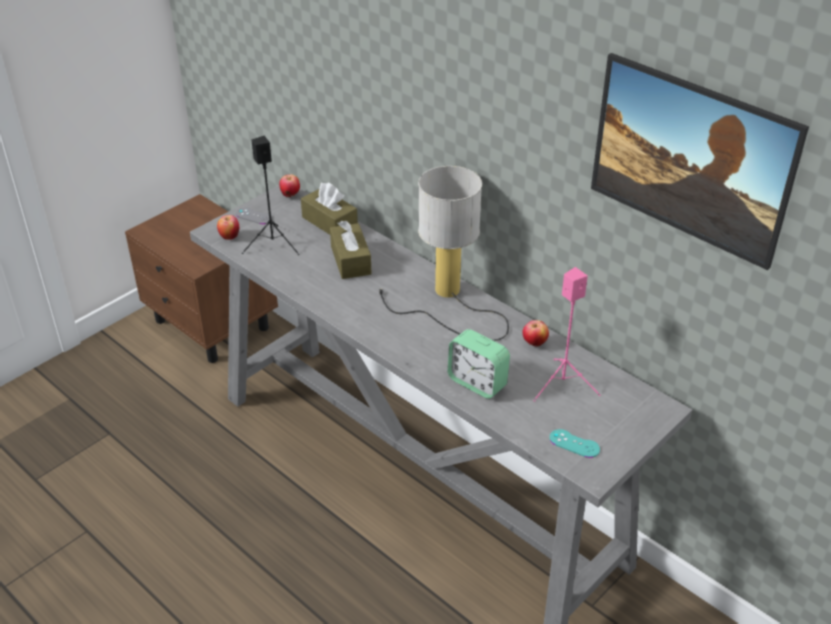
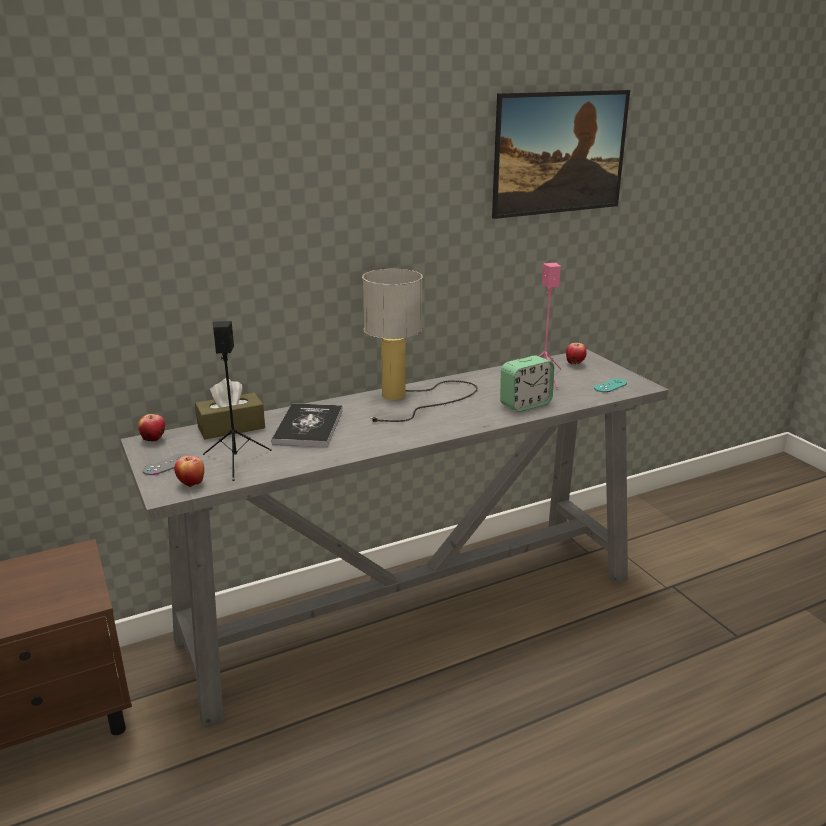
camera: 70 degrees left, 15 degrees down
(350, 260) = (308, 427): brown tissue box -> book
(534, 344) = (489, 378): apple -> apple (575, 364)

